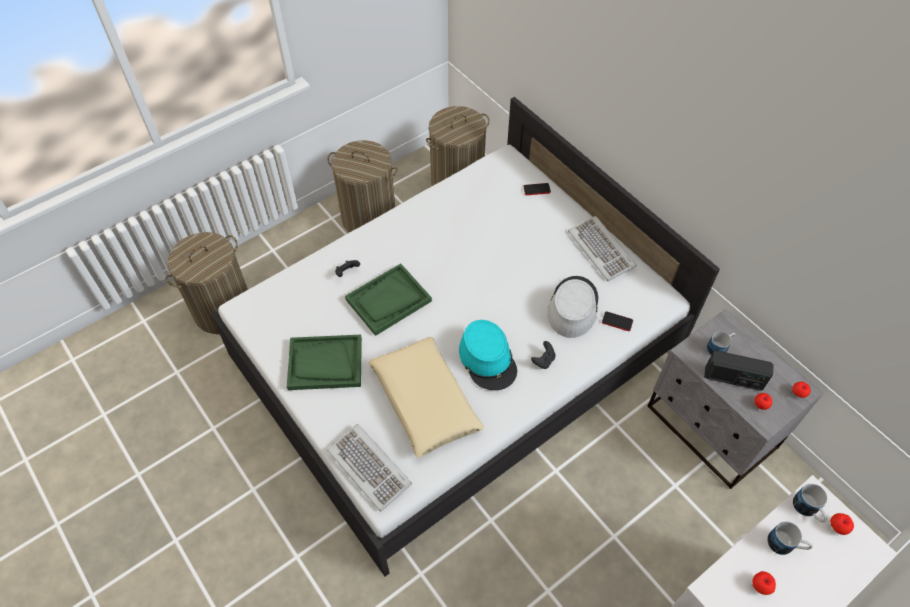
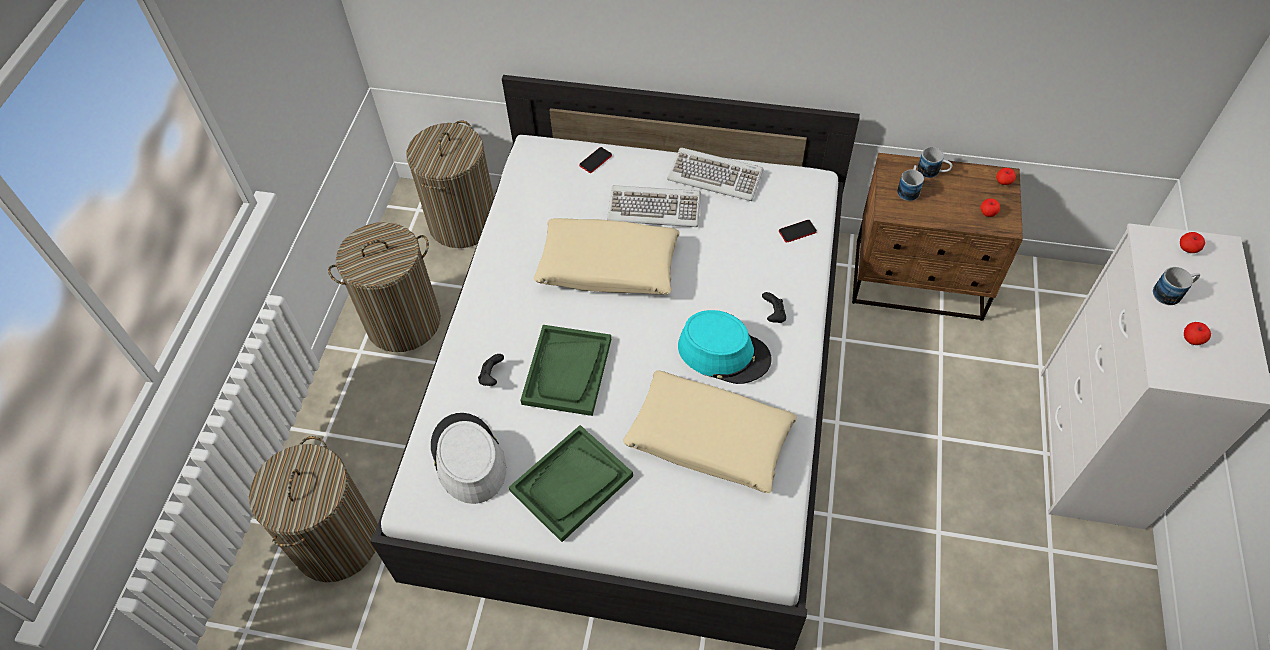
camera: 40 degrees left, 0 degrees up
(370, 467) = (728, 544): keyboard -> keyboard (654, 208)
(475, 258) = (608, 266): none -> beige pillow
(572, 307) = (746, 247): grey hat -> grey hat (467, 459)
(711, 428) = (918, 281): grey nightstand -> brown nightstand
(733, 378) = (946, 207): radio -> none
(808, 510) = (1156, 253): mug -> mug (932, 172)

